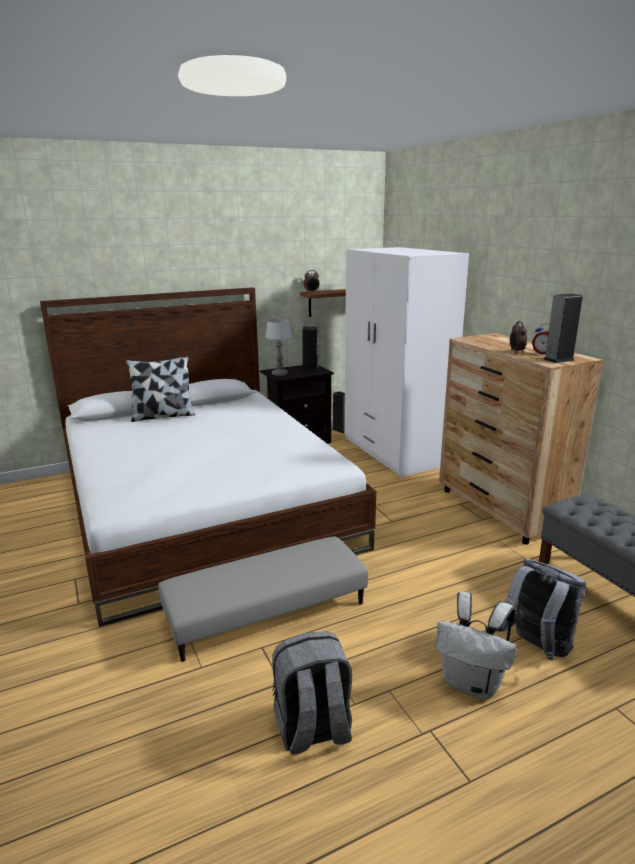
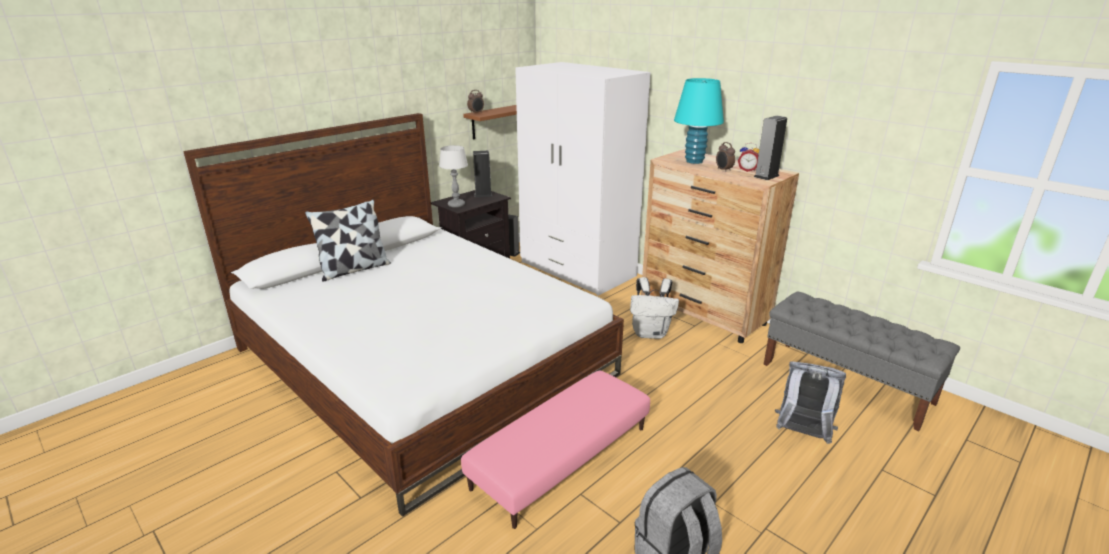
camera: 20 degrees left, 5 degrees up
(266, 611) = (561, 457): grey ottoman -> pink ottoman
(472, 683) = (773, 478): white backpack -> white backpack (651, 333)
(493, 342) = (694, 161): none -> turquoise table lamp

